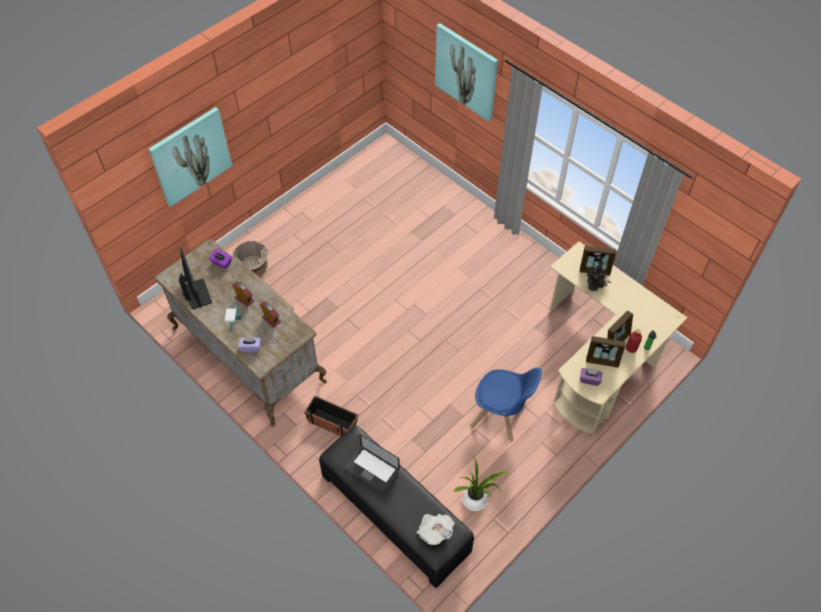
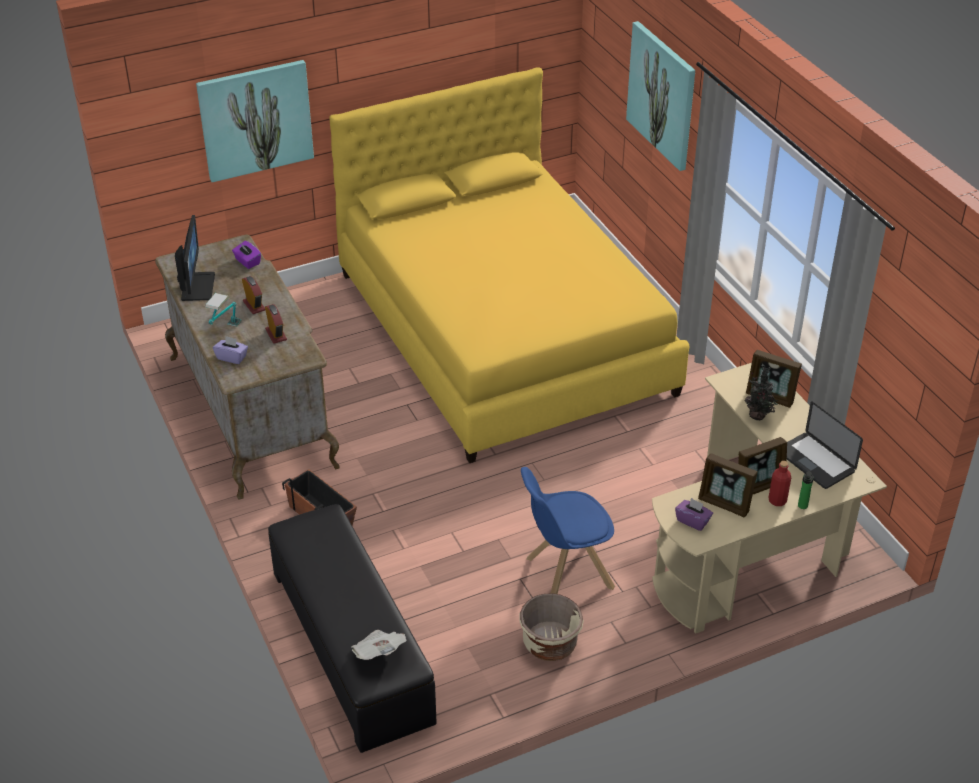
camera: 20 degrees right, 15 degrees down
(253, 268) = (311, 318): beige planter -> beige planter (550, 644)
(372, 470) = (330, 559): laptop -> laptop (815, 461)
(384, 243) = (503, 332): none -> yellow bed
(476, 500) = (476, 664): potted plant -> none
(500, 417) = (565, 574): blue chair -> blue chair turned 120 degrees clockwise

